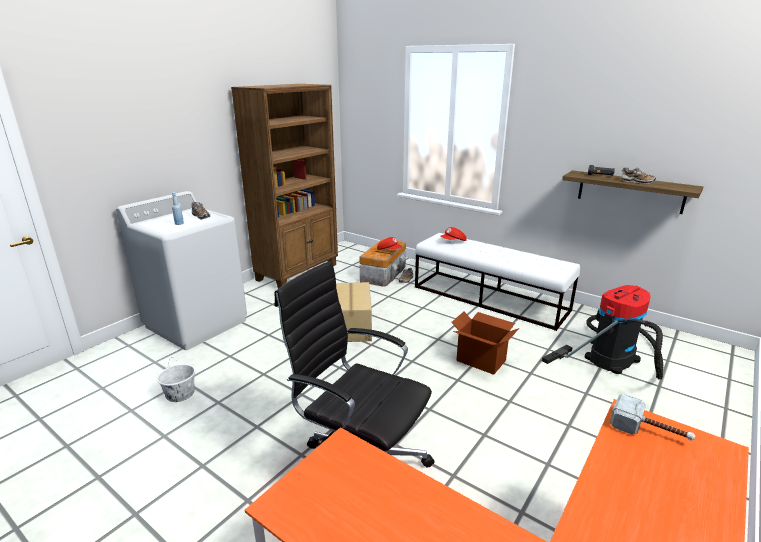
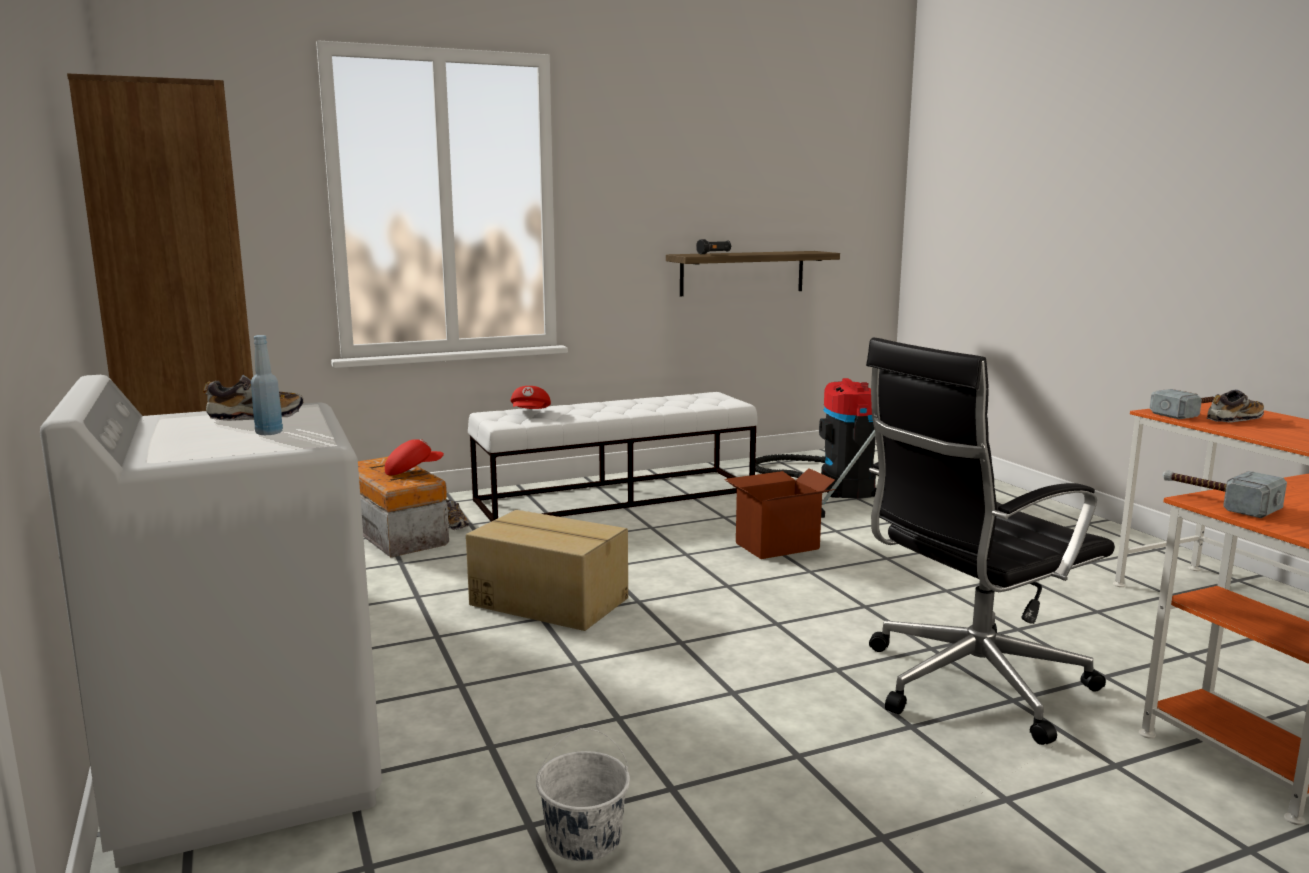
camera: 60 degrees left, 10 degrees down
(341, 449) = (1216, 502): none -> hammer
(636, 181) = (764, 253): shoe -> shoe (1234, 419)

